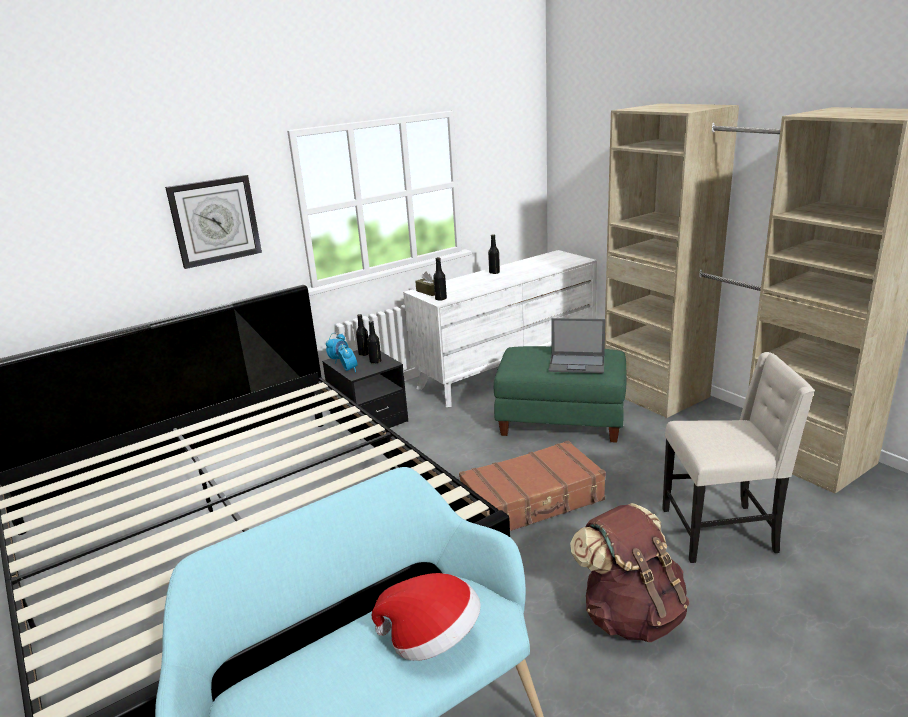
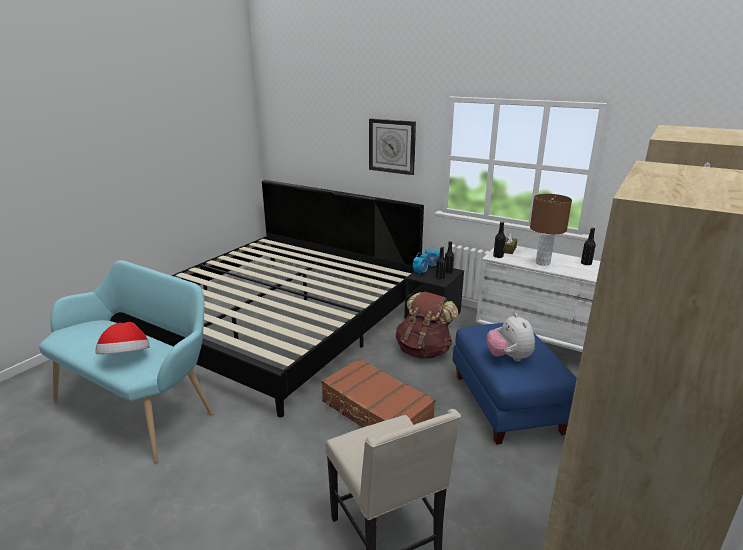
camera: 65 degrees right, 0 degrees up
(475, 286) = (542, 262): none -> brown table lamp
(561, 420) = (508, 403): green ottoman -> blue ottoman
(577, 364) = (508, 357): laptop -> plush toy
(630, 614) = (260, 488): brown backpack -> brown backpack (424, 350)

